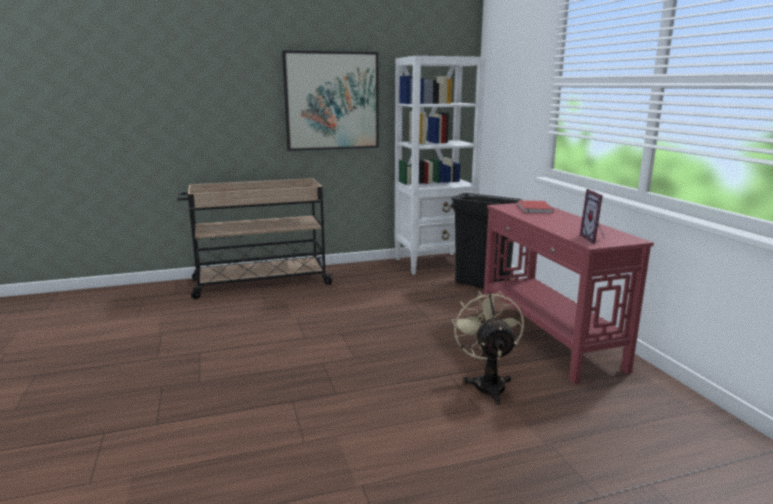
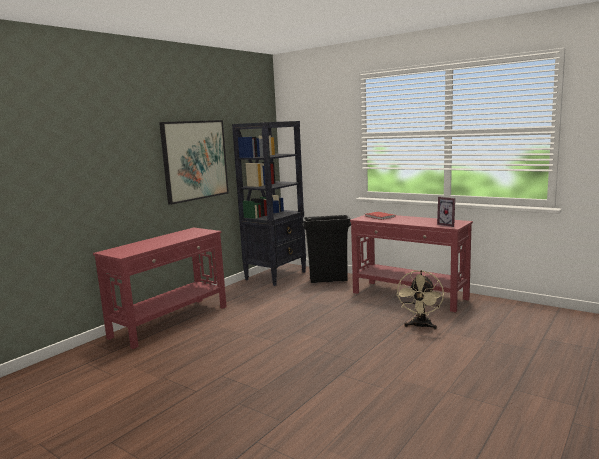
camera: 35 degrees left, 5 degrees down
(260, 282) = (171, 321): beige cart -> red console table
(434, 263) = (276, 275): white bookcase -> black bookcase
(487, 383) = (420, 326): beige fan -> beige fan turned 120 degrees counterclockwise

